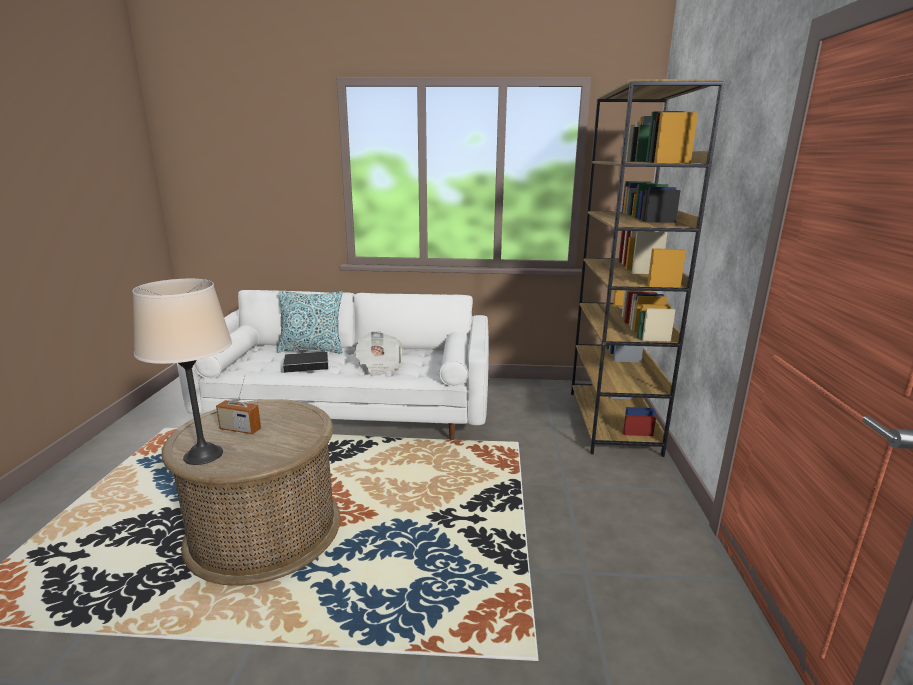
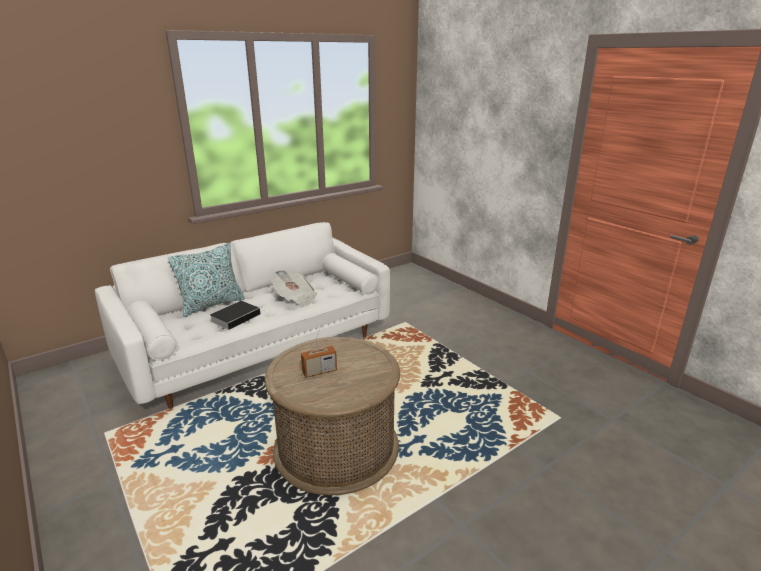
camera: 40 degrees left, 5 degrees up
(203, 454) = (334, 395): beige table lamp -> none
(613, 422) = (437, 289): brown bookcase -> none

